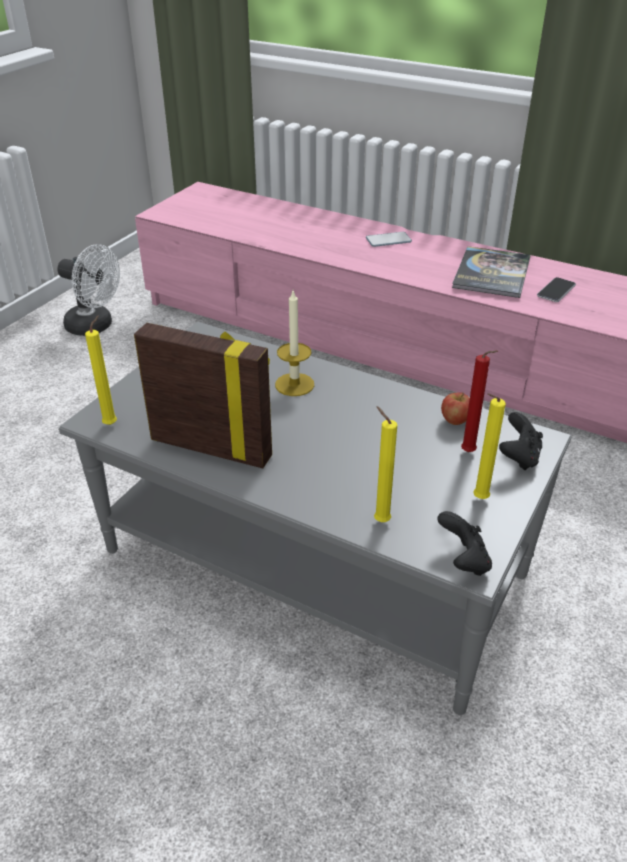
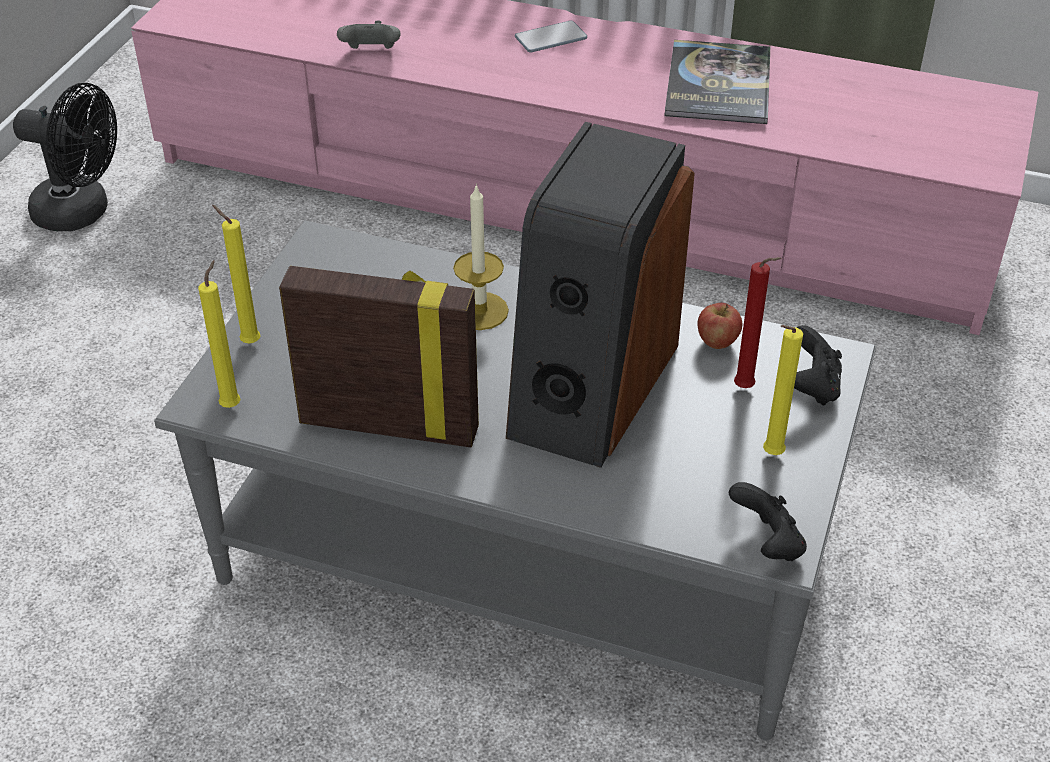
camera: 10 degrees left, 5 degrees up
(95, 326) = (82, 212): white fan -> black fan
(273, 239) = (371, 53): none -> grey game controller
(358, 440) = (590, 387): none -> speaker
(379, 520) = (647, 501): yellow candle -> yellow candle (248, 342)
(556, 290) = (816, 106): phone -> none

